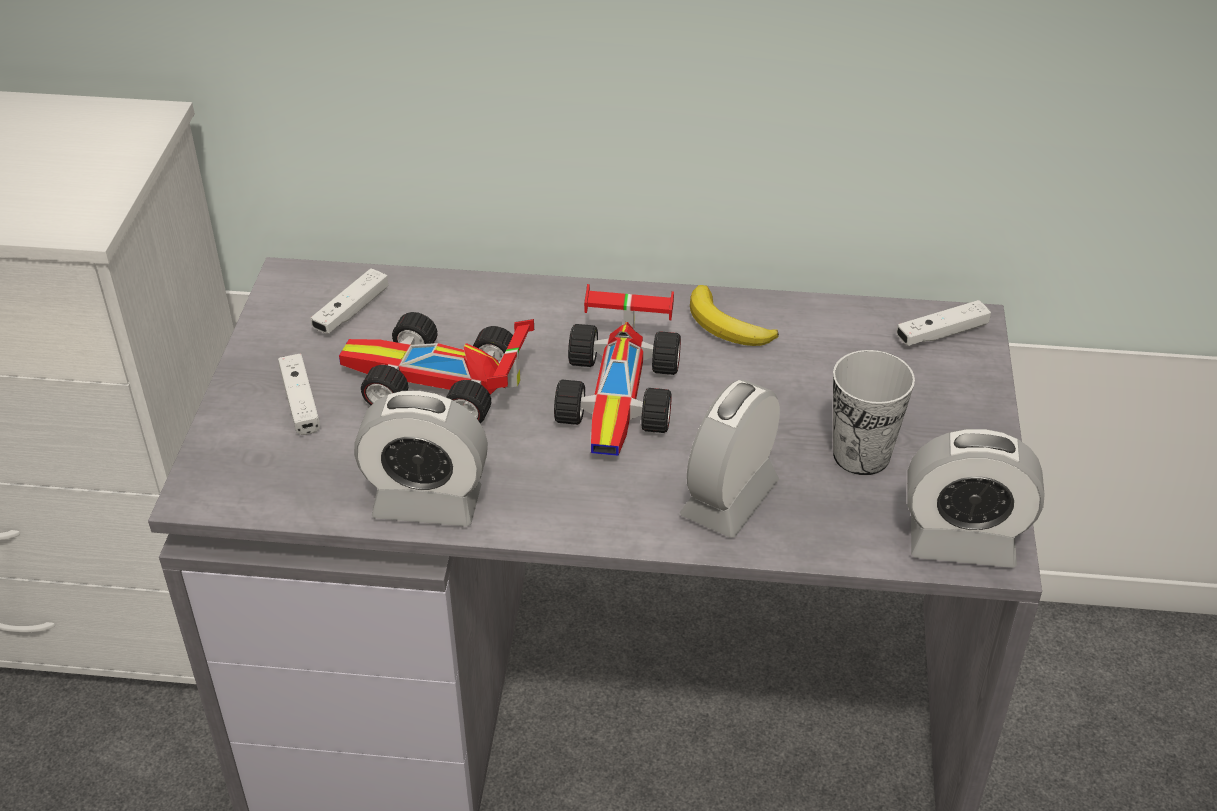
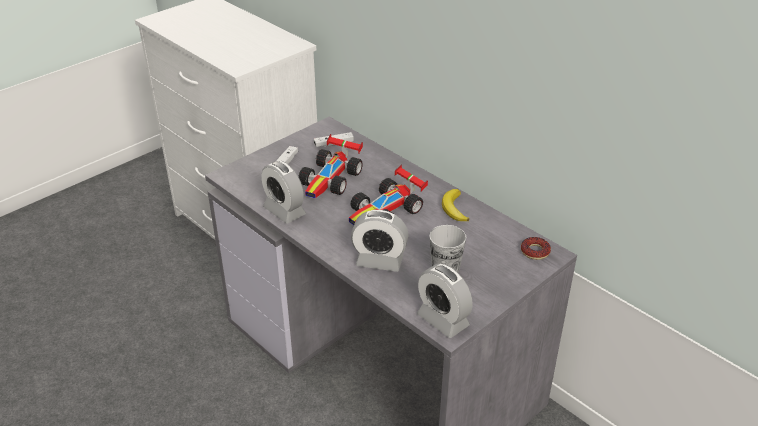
camera: 40 degrees right, 5 degrees down
(439, 385) = (332, 179): toy car -> toy car turned 120 degrees counterclockwise
(729, 499) = (379, 261): alarm clock -> alarm clock turned 150 degrees counterclockwise
(941, 333) = (535, 251): white game controller -> donut

